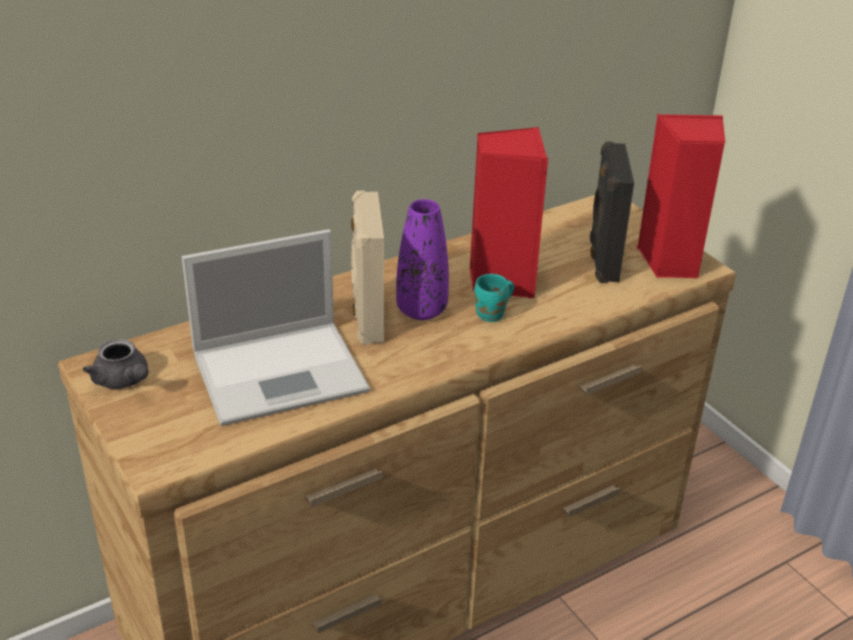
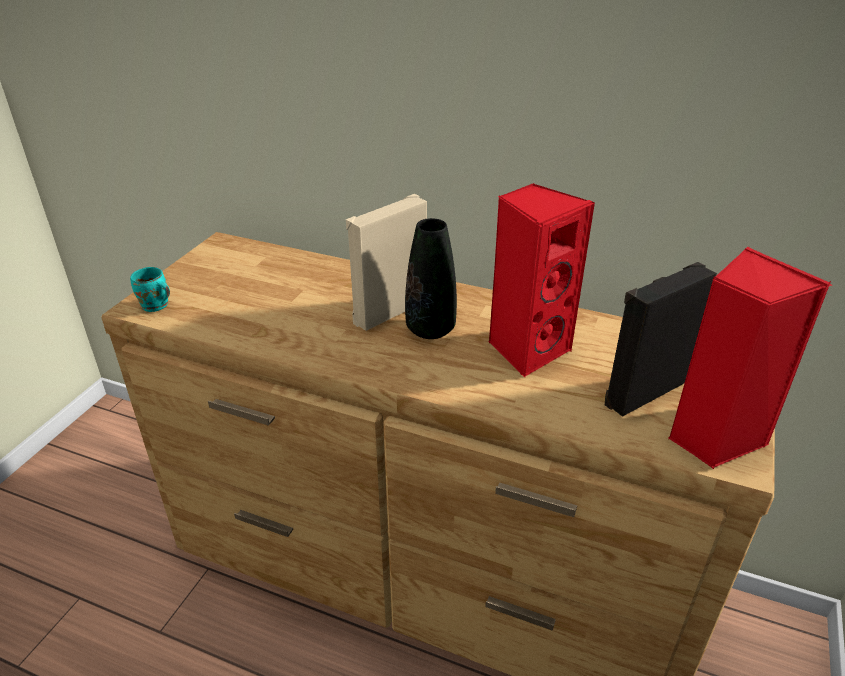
camera: 55 degrees right, 0 degrees up
(123, 381) = (215, 258): grey teapot -> none
(283, 371) = (283, 306): laptop -> none
(421, 310) = (430, 329): purple vase -> black vase
(492, 315) = (469, 366): turquoise mug -> turquoise mug (155, 307)

